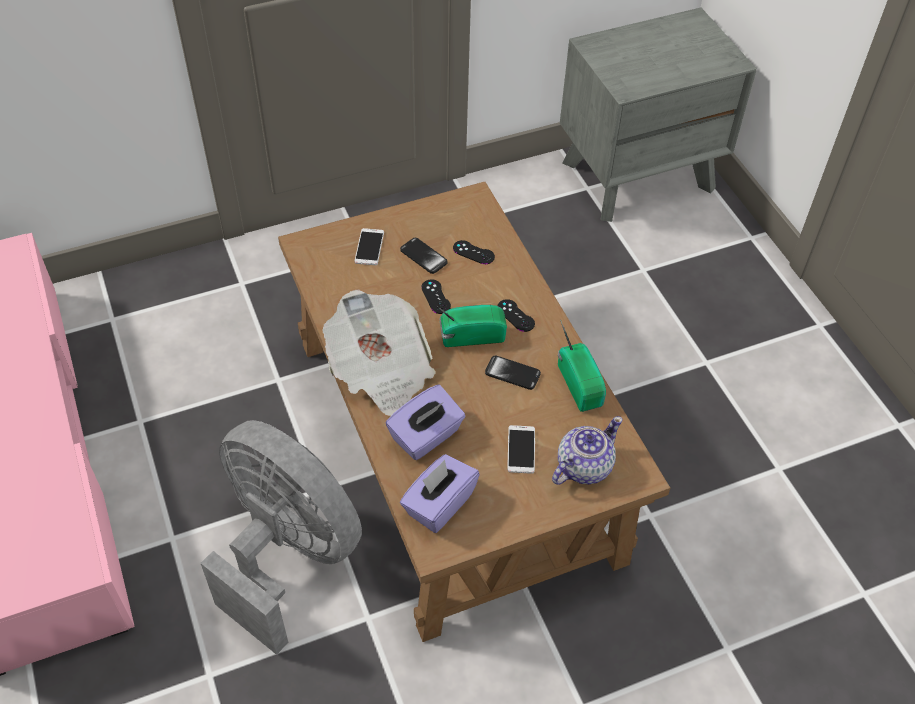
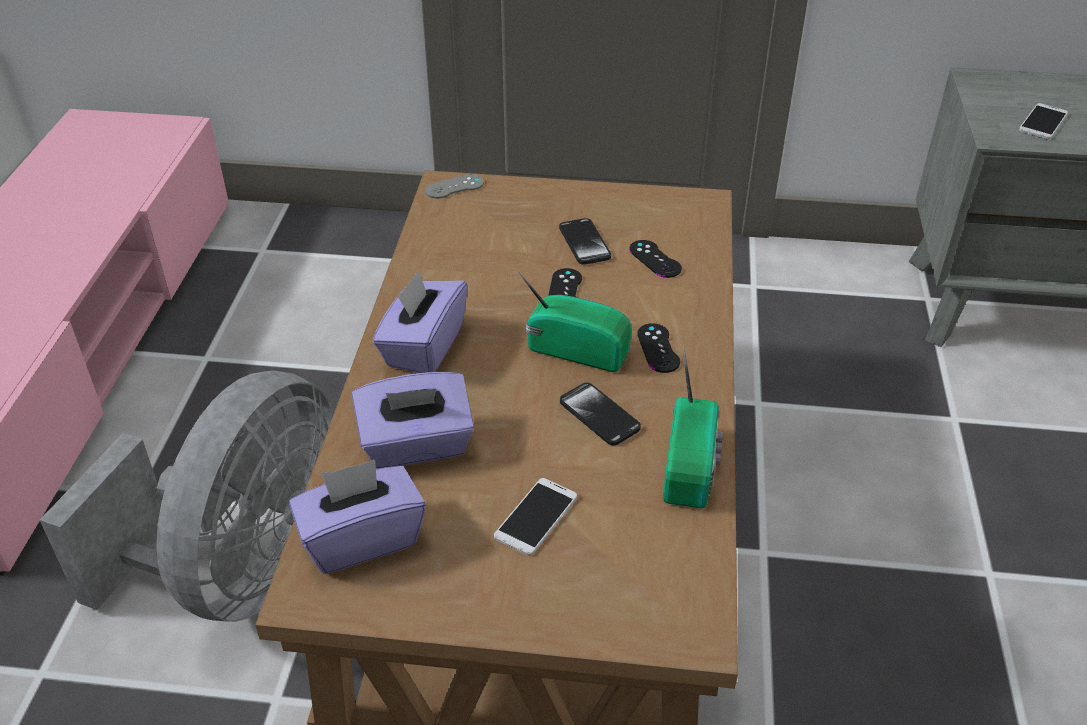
camera: 30 degrees right, 10 degrees down
(287, 554) = (243, 571): grey fan -> grey fan turned 45 degrees clockwise
(309, 243) = (454, 187): none -> grey game controller
(369, 247) = (523, 212): phone -> phone (1043, 122)
(380, 371) = (423, 347): newspaper -> purple tissue box
(583, 466) = (613, 580): teapot -> none

